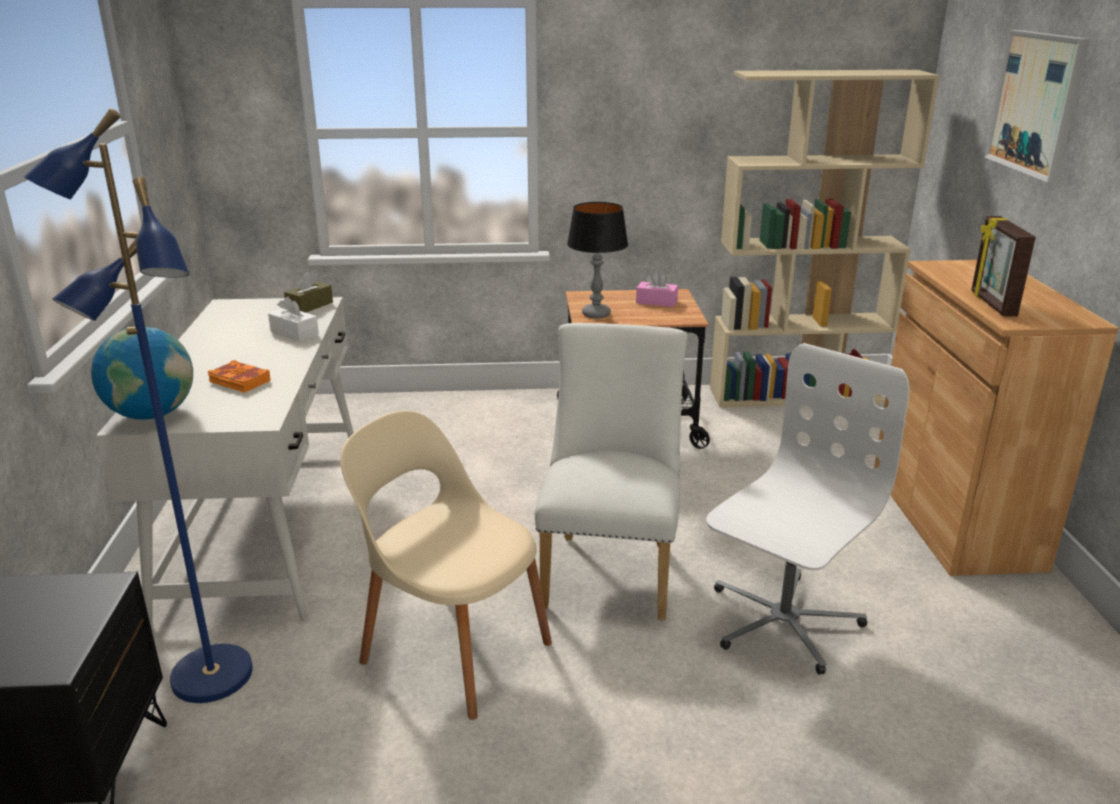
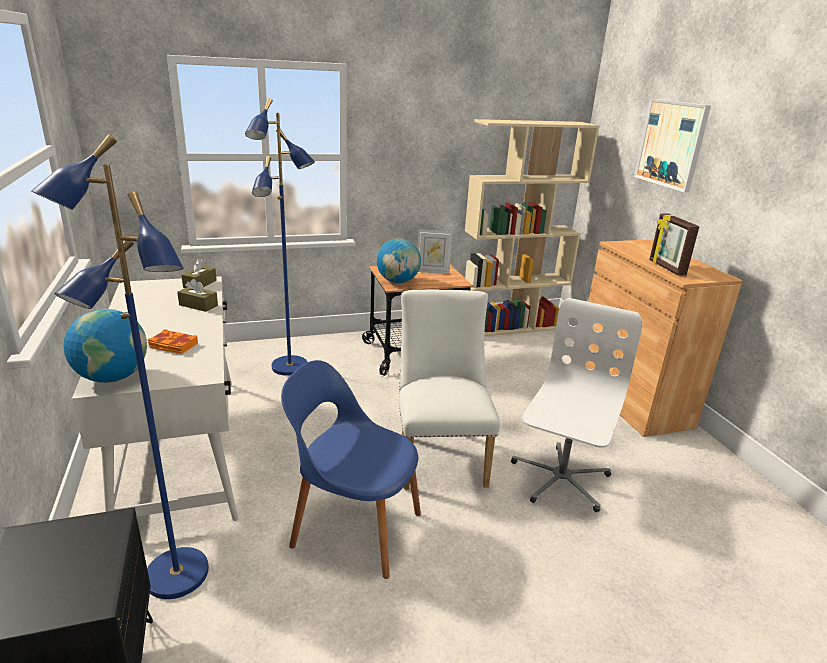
camera: 15 degrees left, 0 degrees up
(294, 333) = (198, 305): white tissue box -> brown tissue box
(443, 432) = (290, 367): none -> blue floor lamp
(452, 649) = (353, 527): beige chair -> blue chair
(596, 314) = (398, 281): table lamp -> globe
(656, 302) = (432, 271): pink tissue box -> picture frame

